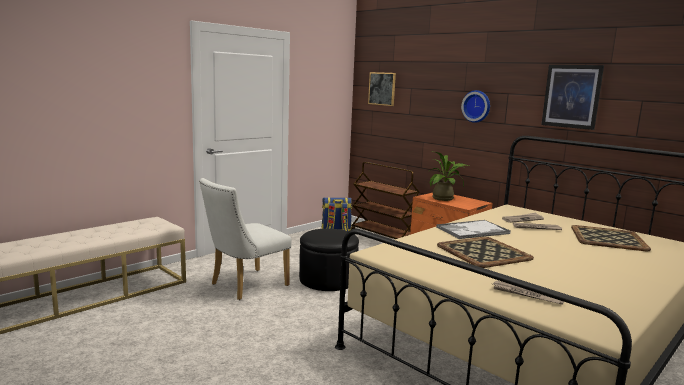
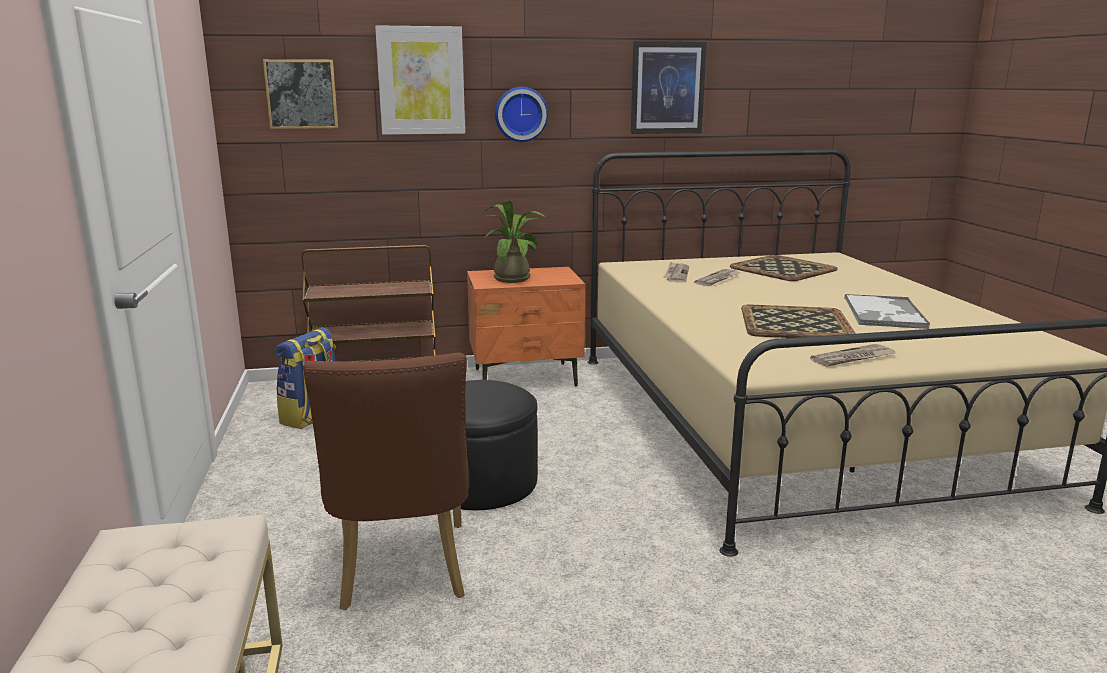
camera: 55 degrees left, 5 degrees up
(244, 286) = (402, 573): white chair -> brown chair
(430, 84) = (421, 81): none -> picture
(472, 230) = (700, 305): tray -> tray (884, 313)
(527, 294) = (955, 346): newspaper -> newspaper (853, 358)

